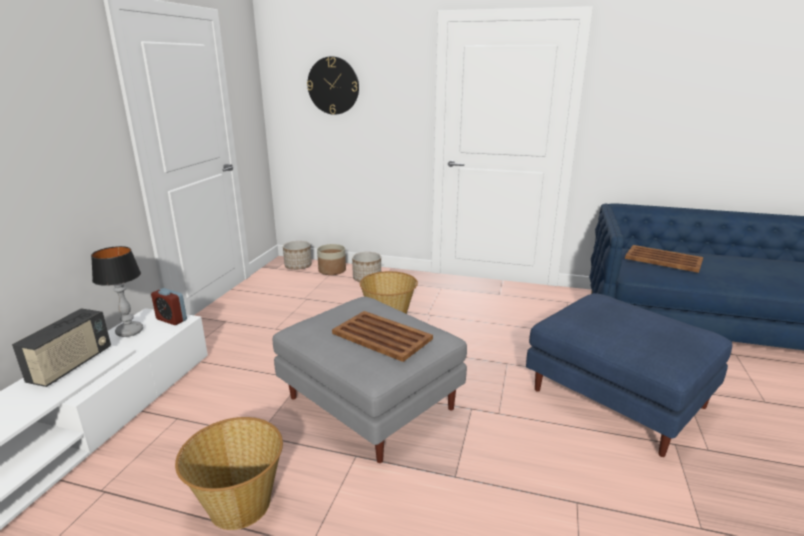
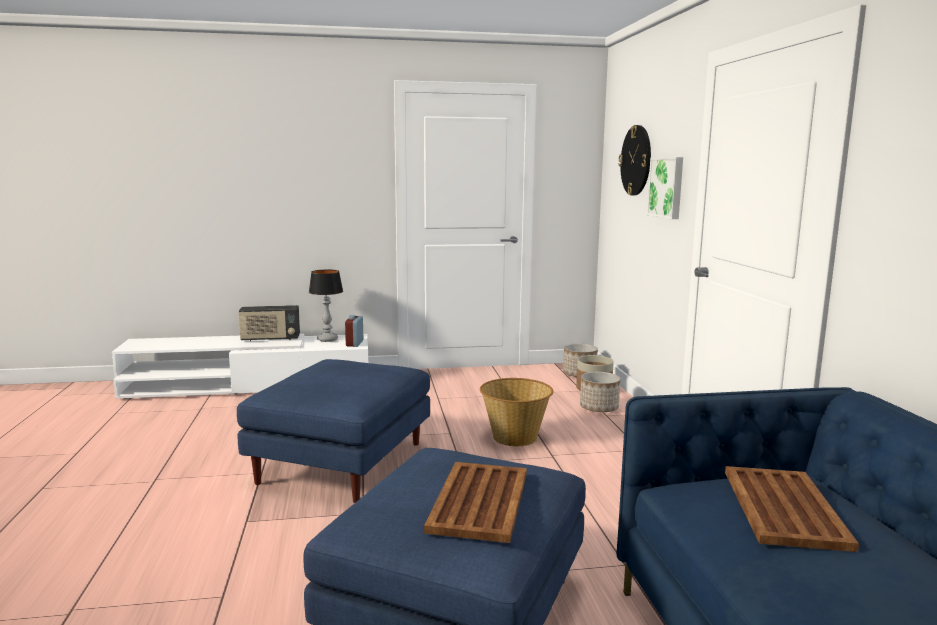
camera: 65 degrees right, 10 degrees down
(239, 504) = (194, 447): basket -> none
(368, 402) = (342, 461): grey ottoman -> blue ottoman
(381, 336) = (327, 382): brown tray -> brown tray (480, 500)
(389, 107) = (667, 187): none -> picture

